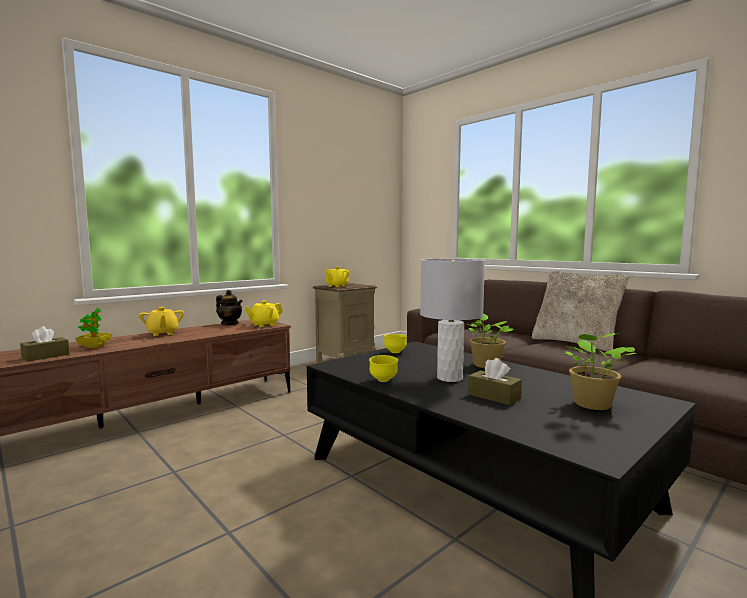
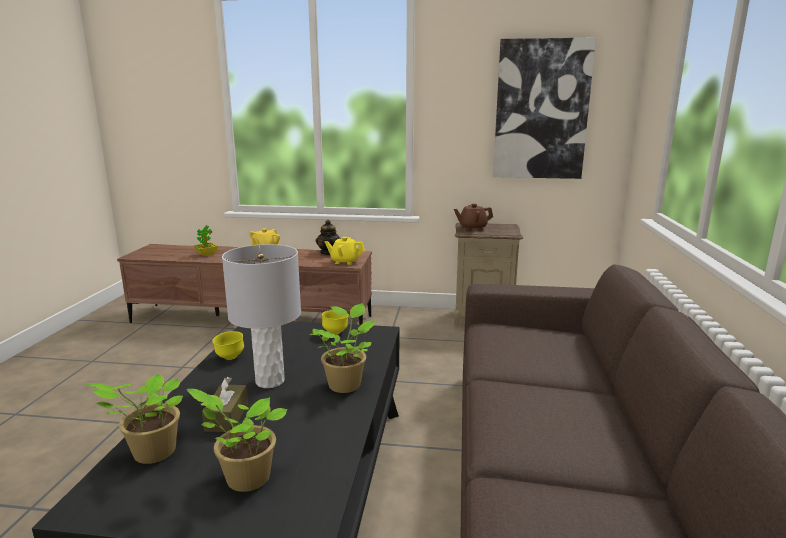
camera: 50 degrees right, 10 degrees up
(46, 356) = (171, 256): brown tissue box -> none
(337, 286) = (472, 228): yellow teapot -> brown teapot
(358, 199) = (541, 110): none -> picture
(528, 424) = (151, 453): none -> potted plant
(575, 342) = (624, 415): beige pillow -> none

